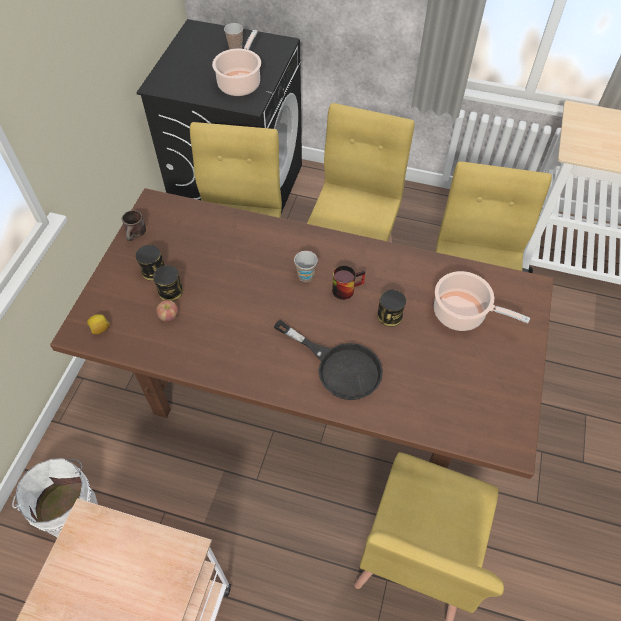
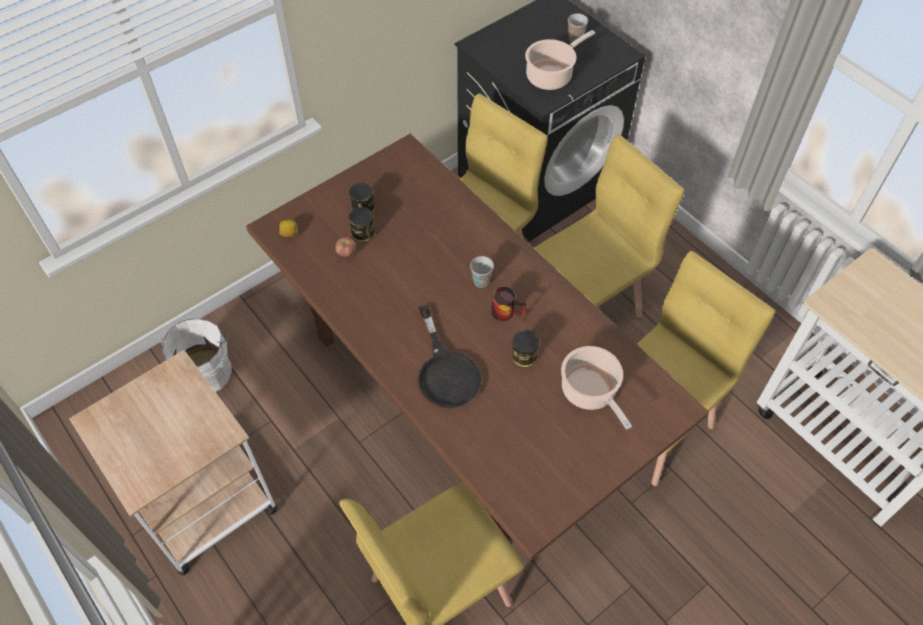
camera: 35 degrees right, 0 degrees up
(137, 234) = (373, 171): brown mug -> none

